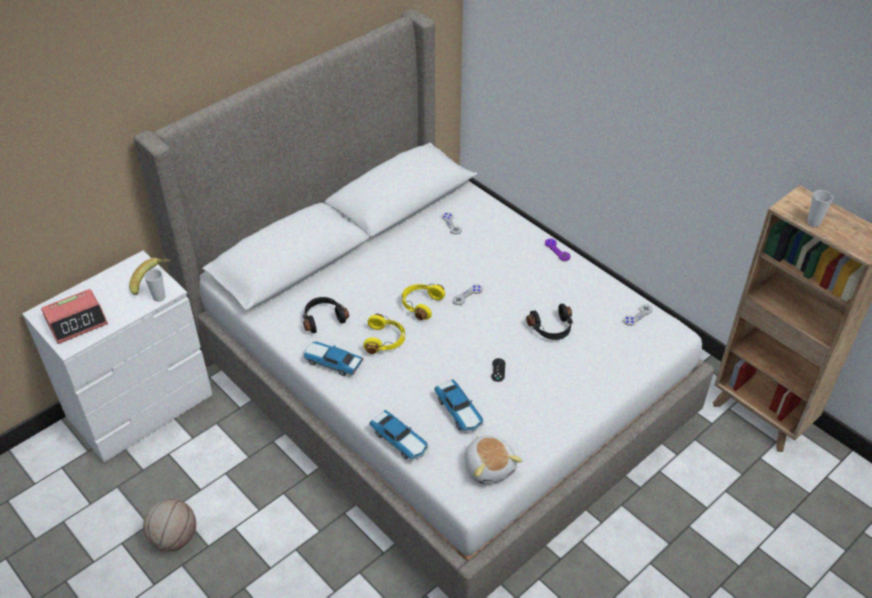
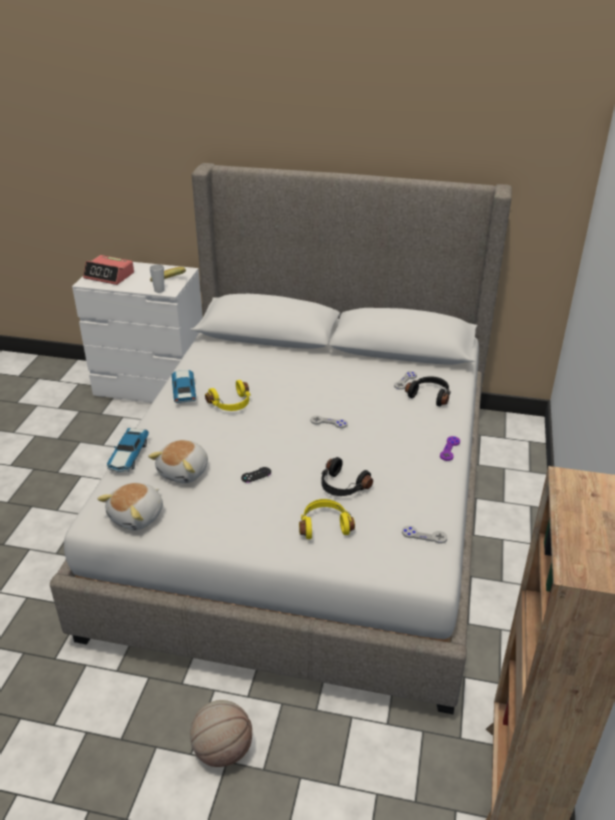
camera: 55 degrees right, 10 degrees down
(174, 538) = (53, 454): basketball -> basketball (222, 750)
(323, 318) = (226, 369): black headphones -> black headphones (430, 395)
(421, 304) = (290, 404): yellow headphones -> yellow headphones (324, 525)
(459, 411) = (184, 472): toy car -> plush toy
(813, 222) = (571, 509): cup -> none

